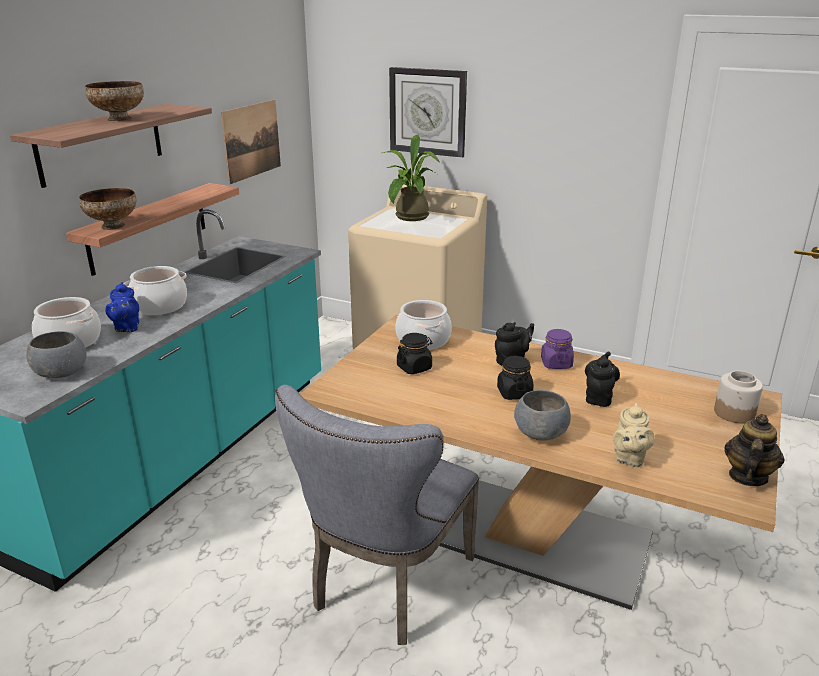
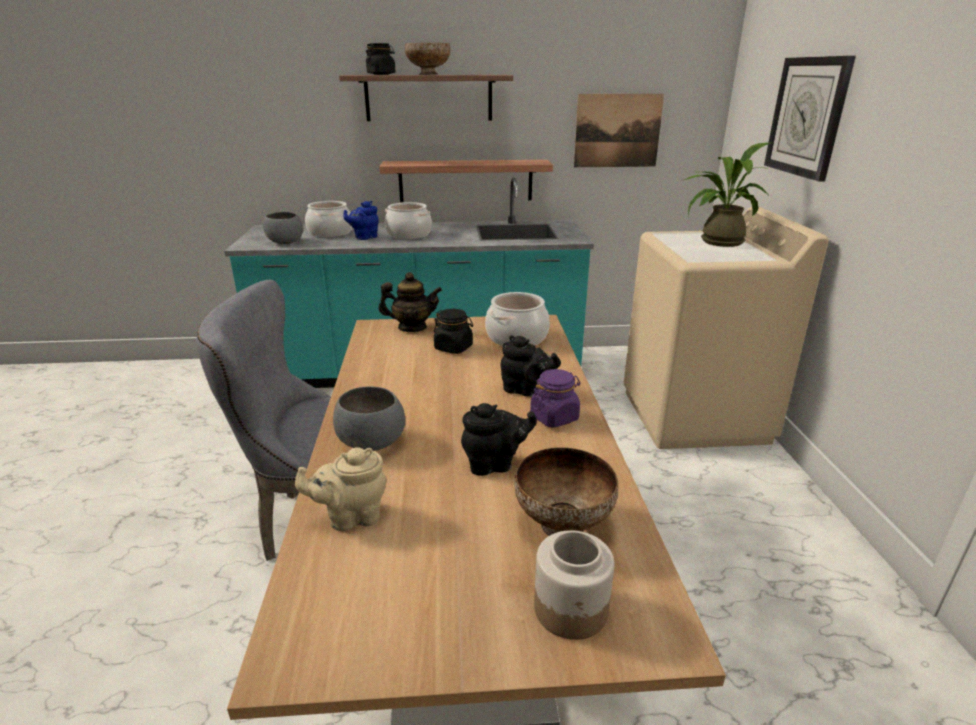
camera: 60 degrees right, 0 degrees up
(113, 226) = (408, 163): bowl -> bowl (564, 525)
(514, 393) = (451, 407): black jar -> black jar (381, 74)
(747, 476) = (362, 652): teapot -> teapot (412, 327)

